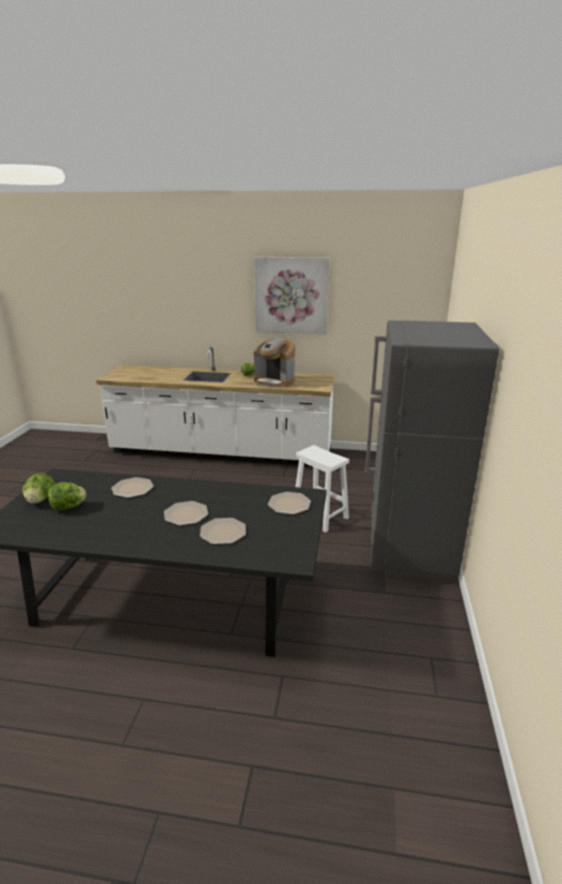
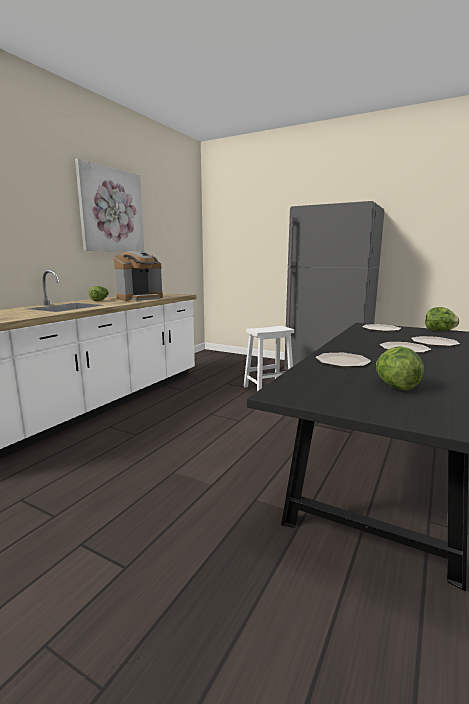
camera: 70 degrees left, 10 degrees down
(40, 500) = (373, 402): lettuce -> lettuce (439, 330)

